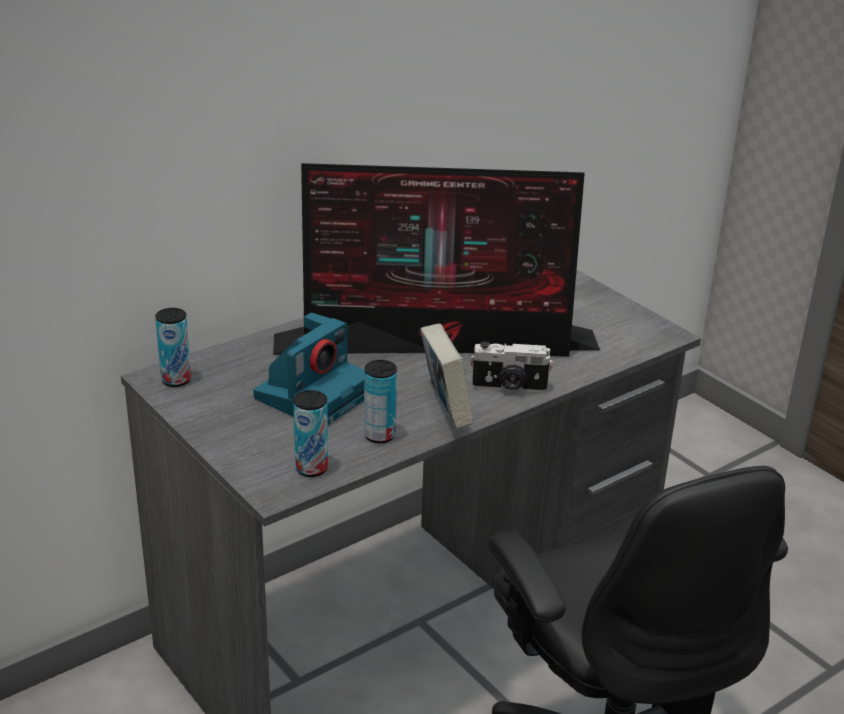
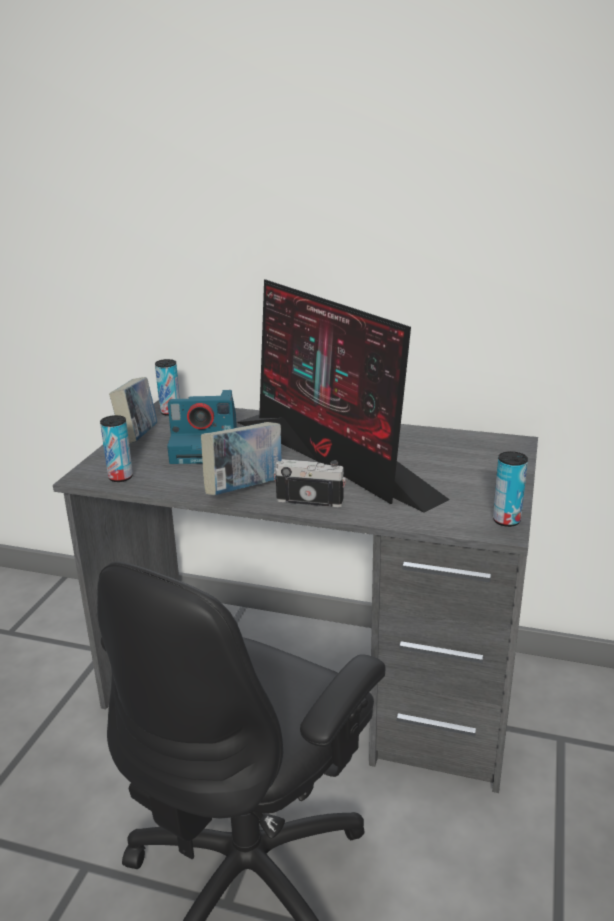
camera: 55 degrees right, 5 degrees down
(220, 424) = (138, 438): none -> book
(379, 435) = (185, 482): can -> can (506, 520)
(509, 388) = (310, 500): camera -> camera turned 135 degrees clockwise

